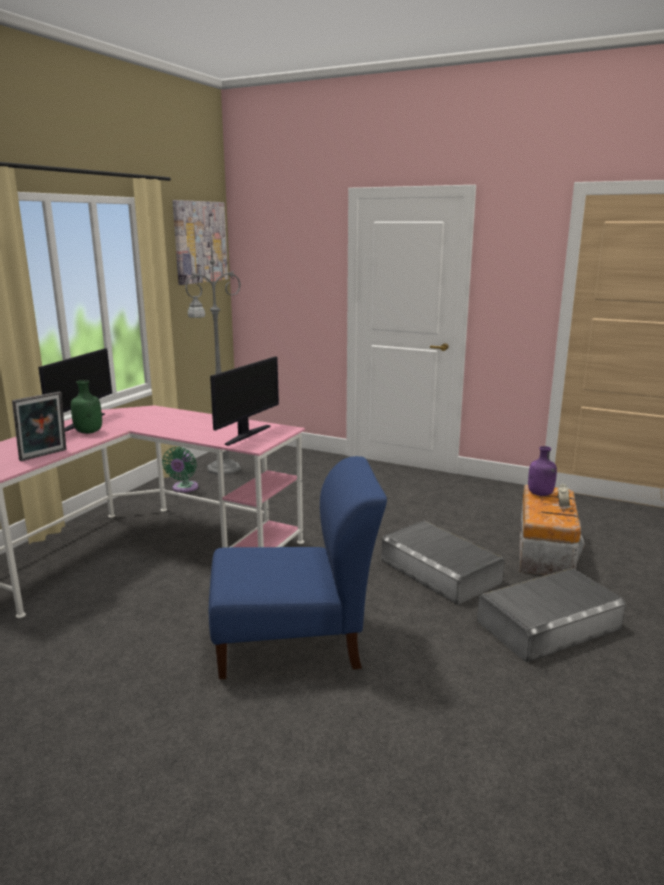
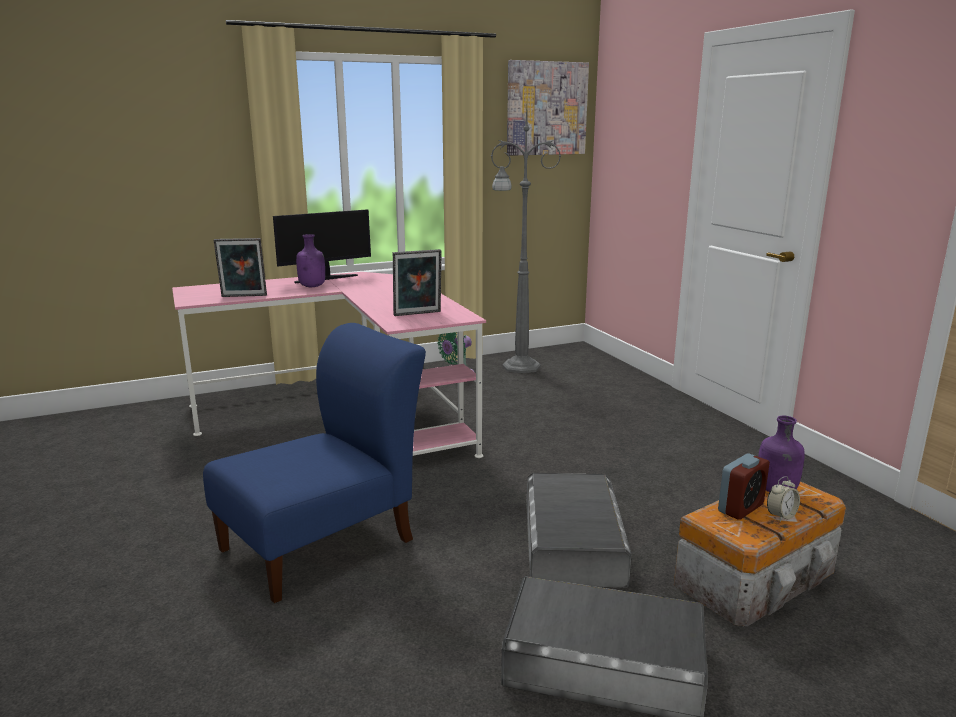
camera: 40 degrees right, 0 degrees up
(89, 432) = (313, 286): green bottle -> purple bottle
(246, 435) = (418, 314): monitor -> picture frame
(295, 642) = (325, 542): blue chair -> blue chair turned 75 degrees counterclockwise
(542, 509) = (740, 508): none -> alarm clock

